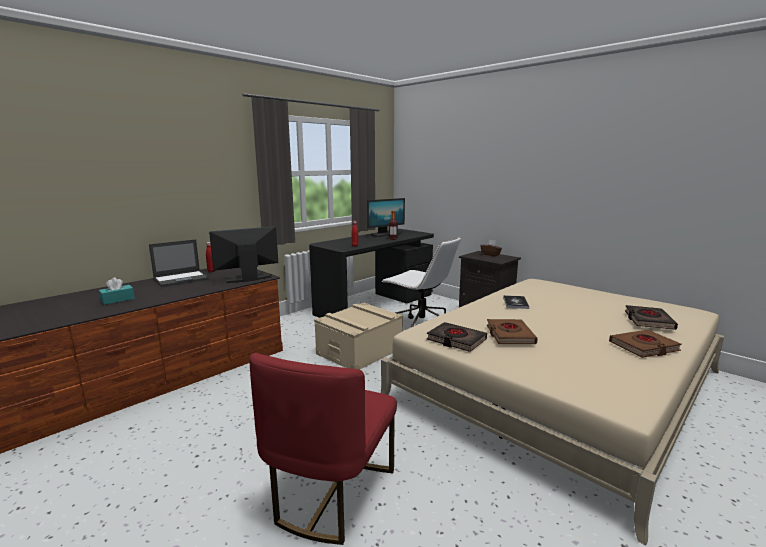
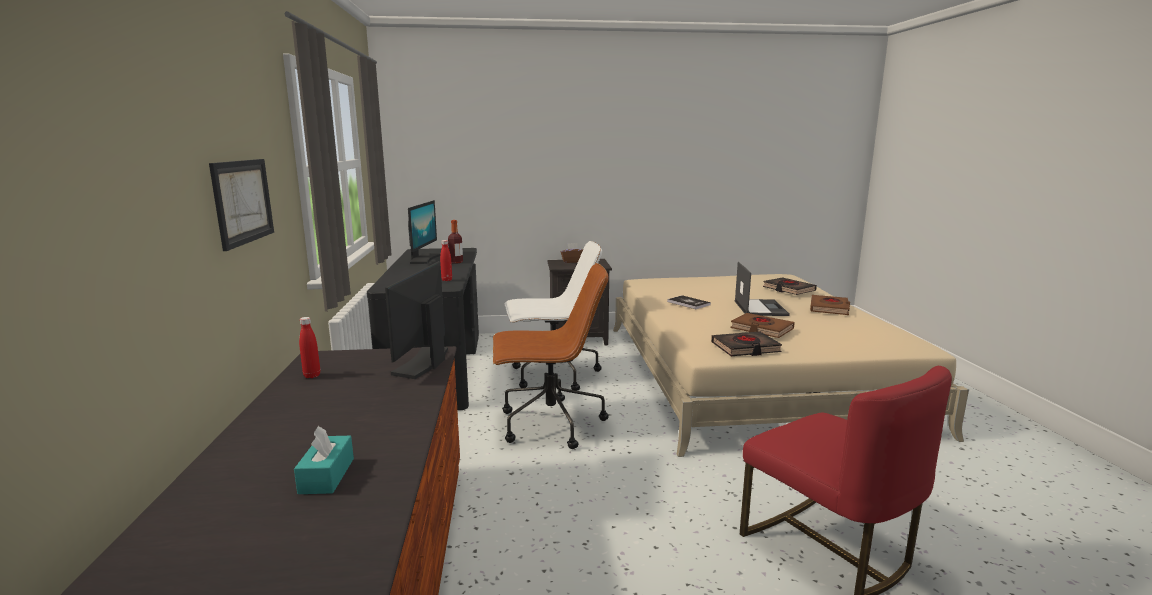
camera: 50 degrees left, 0 degrees up
(182, 279) = (306, 403): laptop -> laptop (760, 308)
(198, 185) = (242, 201): none -> picture
(359, 351) = (549, 424): beige storage box -> brown office chair

